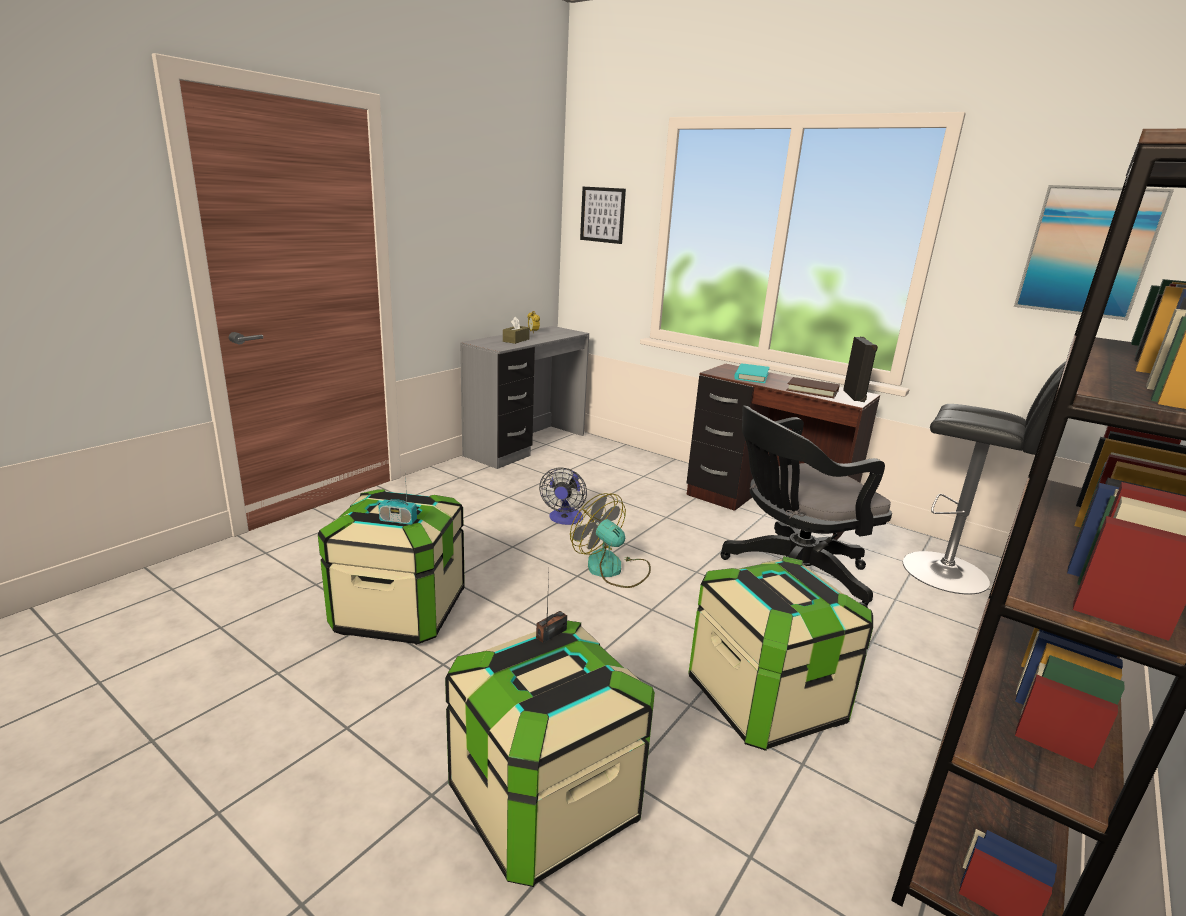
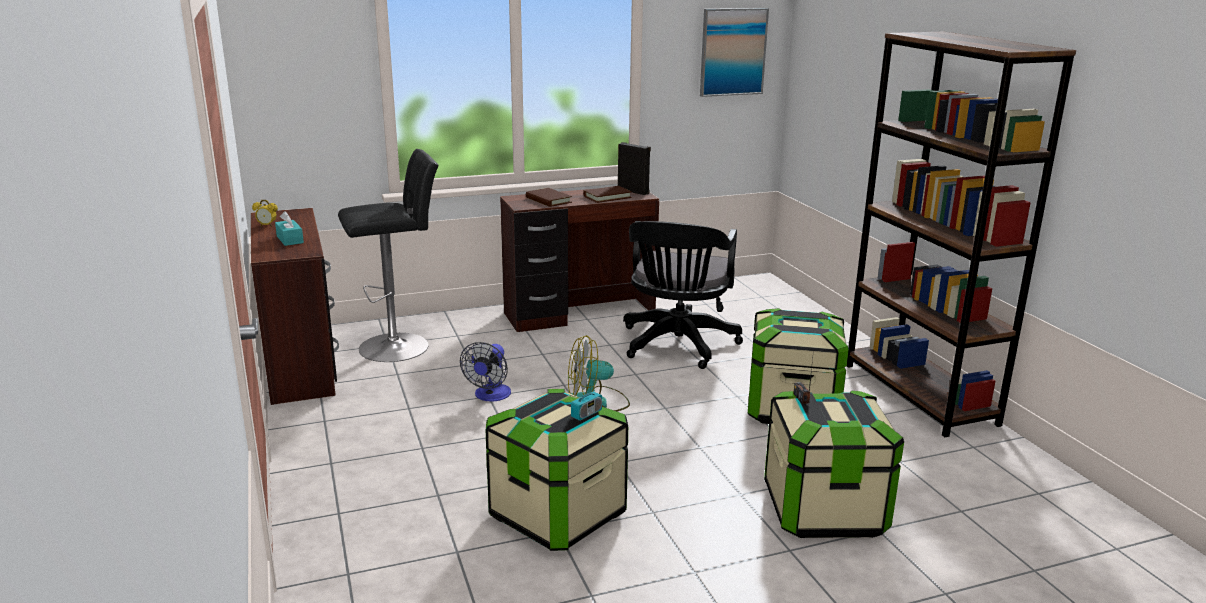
camera: 55 degrees left, 0 degrees up
(516, 340) = (290, 239): brown tissue box -> turquoise tissue box
(527, 445) = (302, 364): grey desk -> brown desk
(564, 519) = (490, 396): fan -> fan turned 60 degrees clockwise
(602, 215) = (296, 67): picture -> none
(751, 376) = (548, 200): turquoise book -> brown book
(952, 574) = (727, 299): black stool -> black stool (399, 346)

